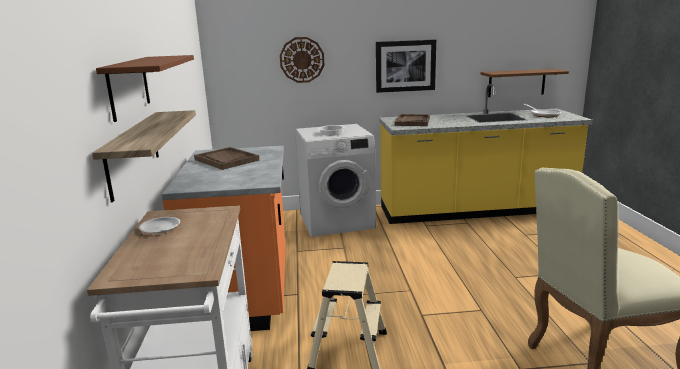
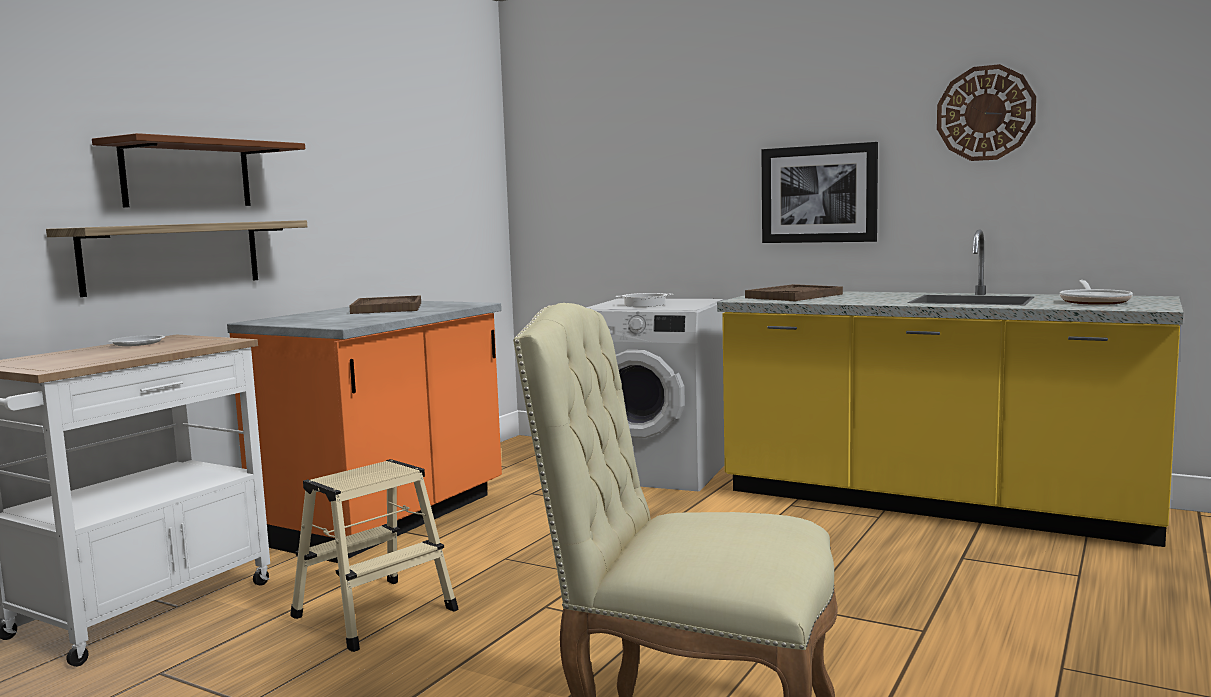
camera: 35 degrees right, 10 degrees down
(302, 60) = (642, 183): wall clock -> wall clock (985, 113)
(516, 83) = (1069, 233): brown shelf -> none

